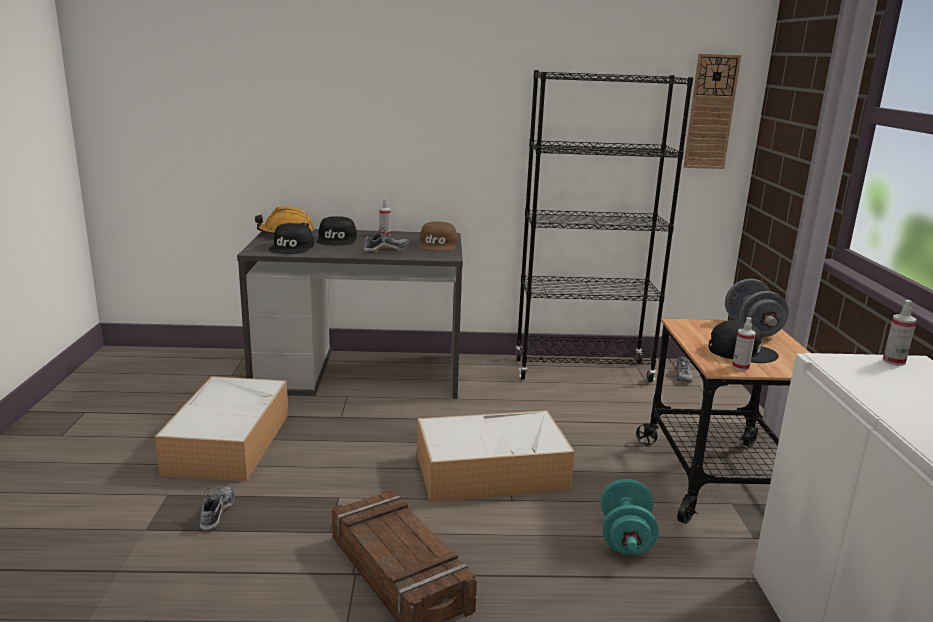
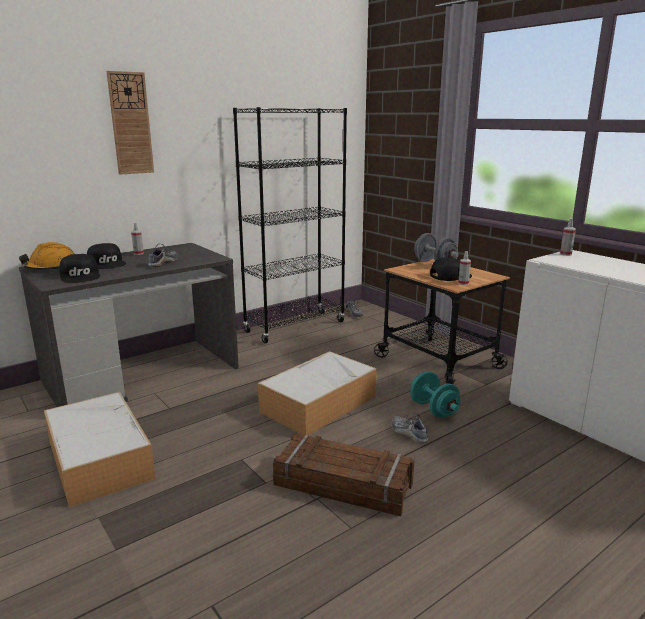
camera: 35 degrees left, 0 degrees up
(216, 513) = (162, 510): shoe -> shoe (409, 433)
(438, 245) = (194, 252): brown cap -> none
(711, 112) = (340, 133): wall clock -> wall clock (130, 123)

